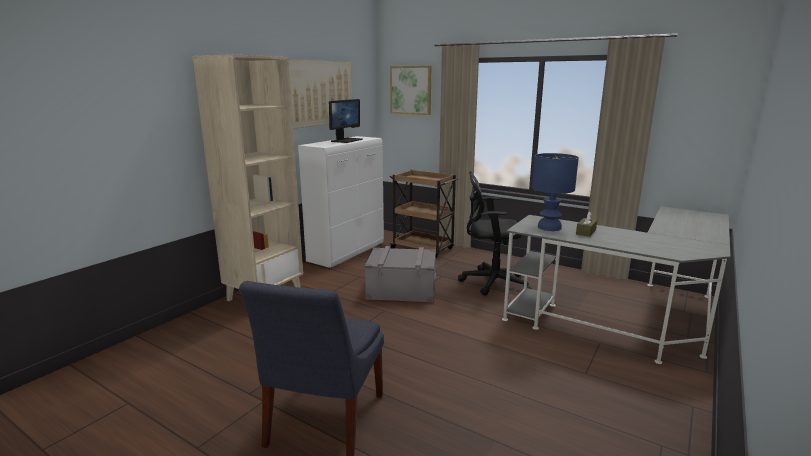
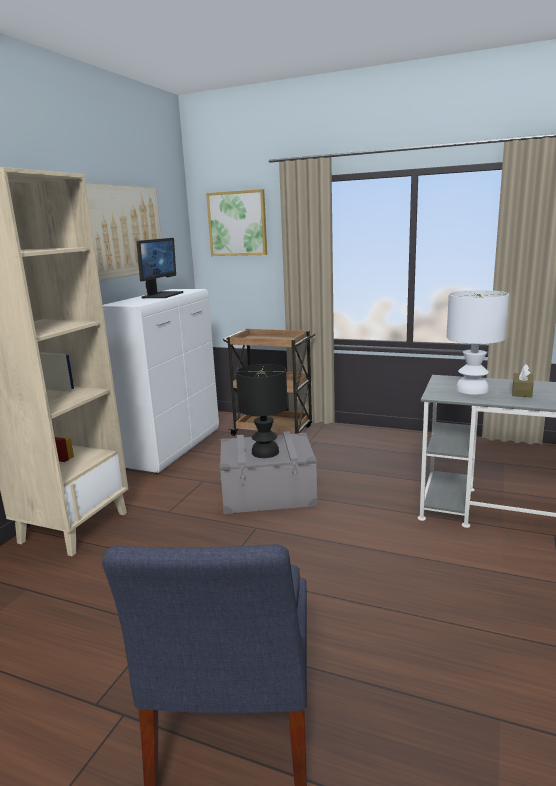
camera: 10 degrees left, 0 degrees up
(400, 259) = (265, 452): none -> black table lamp
(491, 282) = (379, 467): black office chair -> none
(549, 227) = (471, 389): blue table lamp -> white table lamp

